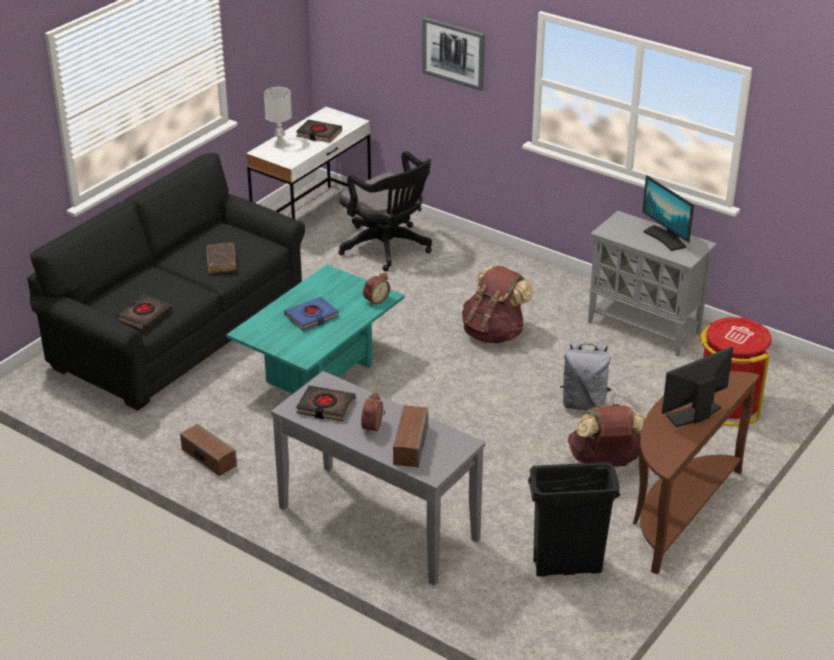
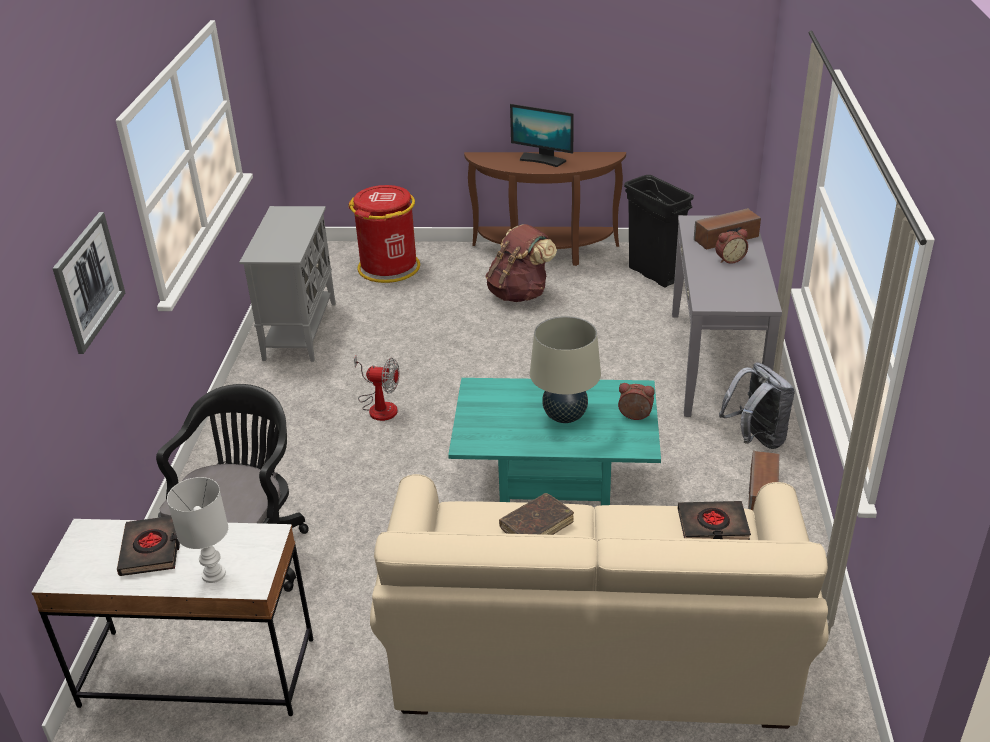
camera: 120 degrees left, 0 degrees up
(179, 332) = (591, 647): black sofa -> beige sofa
(311, 317) = (564, 416): blue book -> beige table lamp
(325, 407) = (738, 288): black book -> none
(375, 300) = (490, 390): alarm clock -> alarm clock (635, 416)
(494, 333) = (379, 406): brown backpack -> fan
(584, 403) = (450, 325): grey backpack -> grey backpack (756, 439)
(665, 238) = (280, 227): monitor -> none

